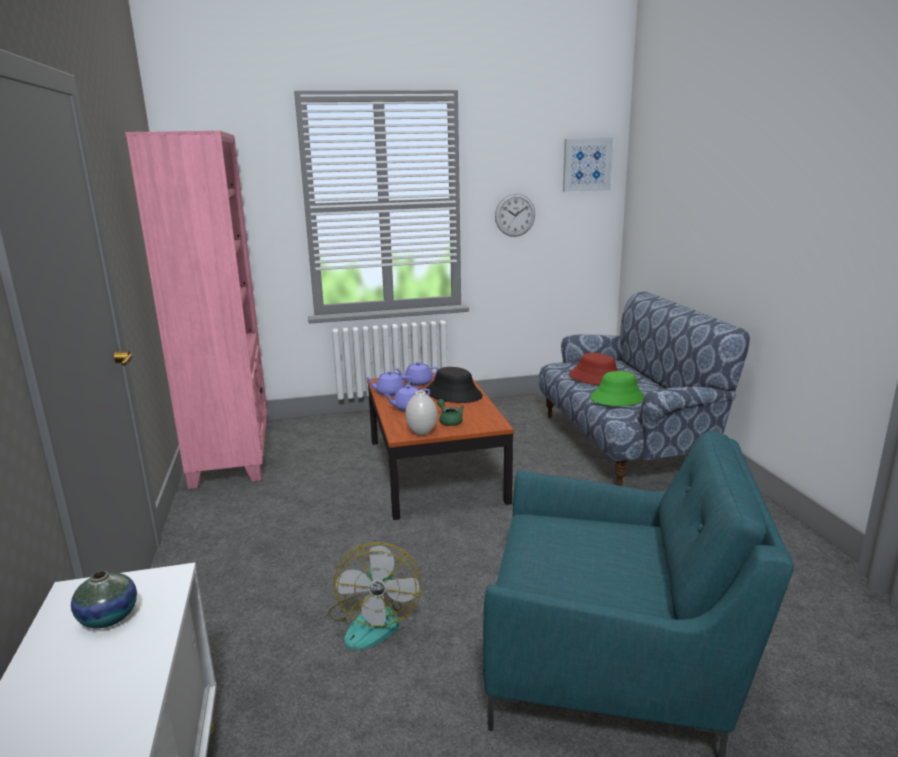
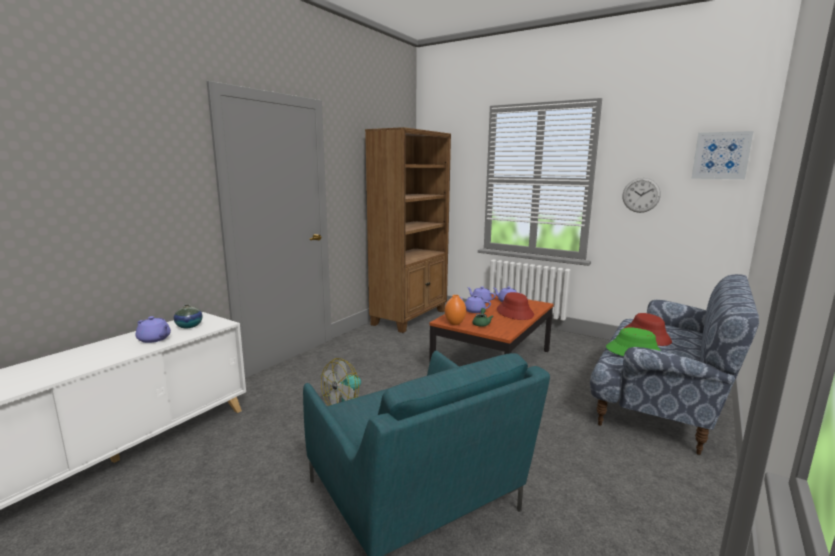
camera: 45 degrees right, 5 degrees down
(101, 676) = (154, 339): none -> purple teapot
(232, 453) = (410, 317): pink bookcase -> brown bookcase
(421, 432) = (454, 323): white vase -> orange vase
(453, 394) = (515, 312): black hat -> red hat

